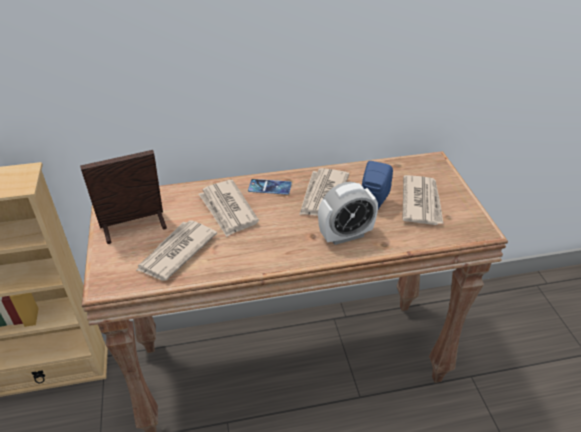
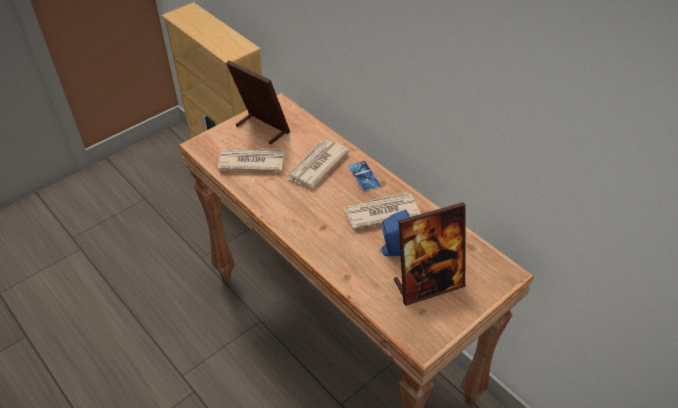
camera: 60 degrees right, 5 degrees up
(345, 235) = (339, 247): alarm clock -> none
(421, 202) = (428, 284): newspaper -> picture frame

